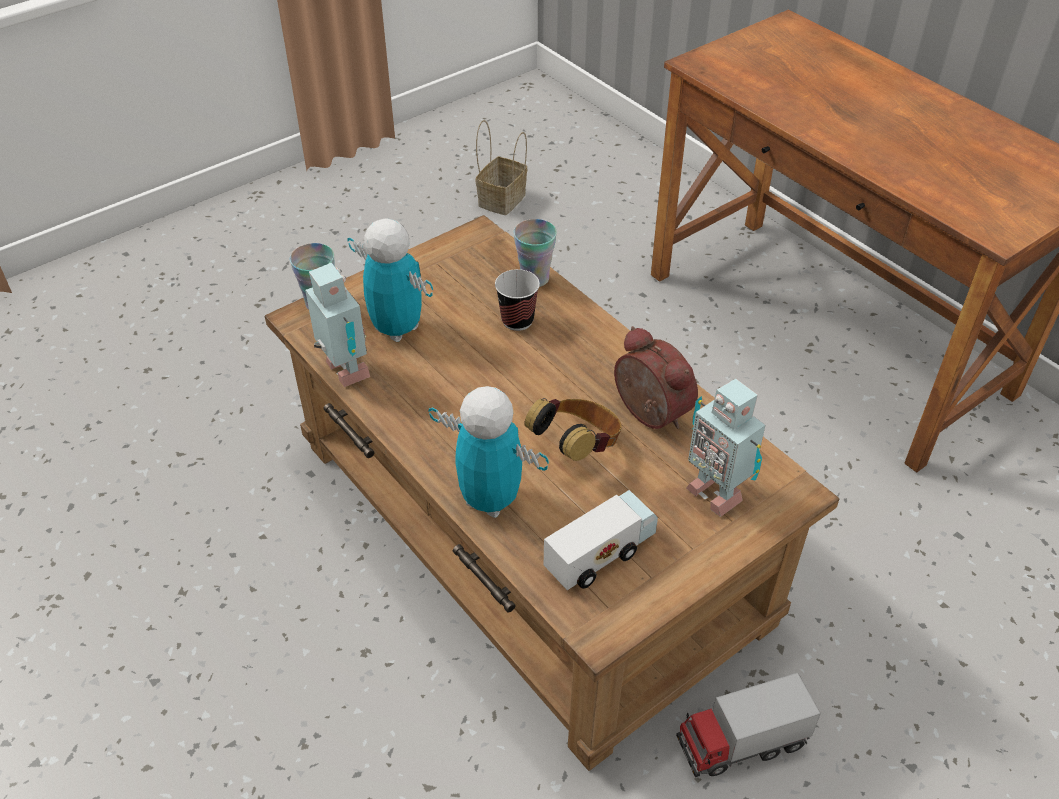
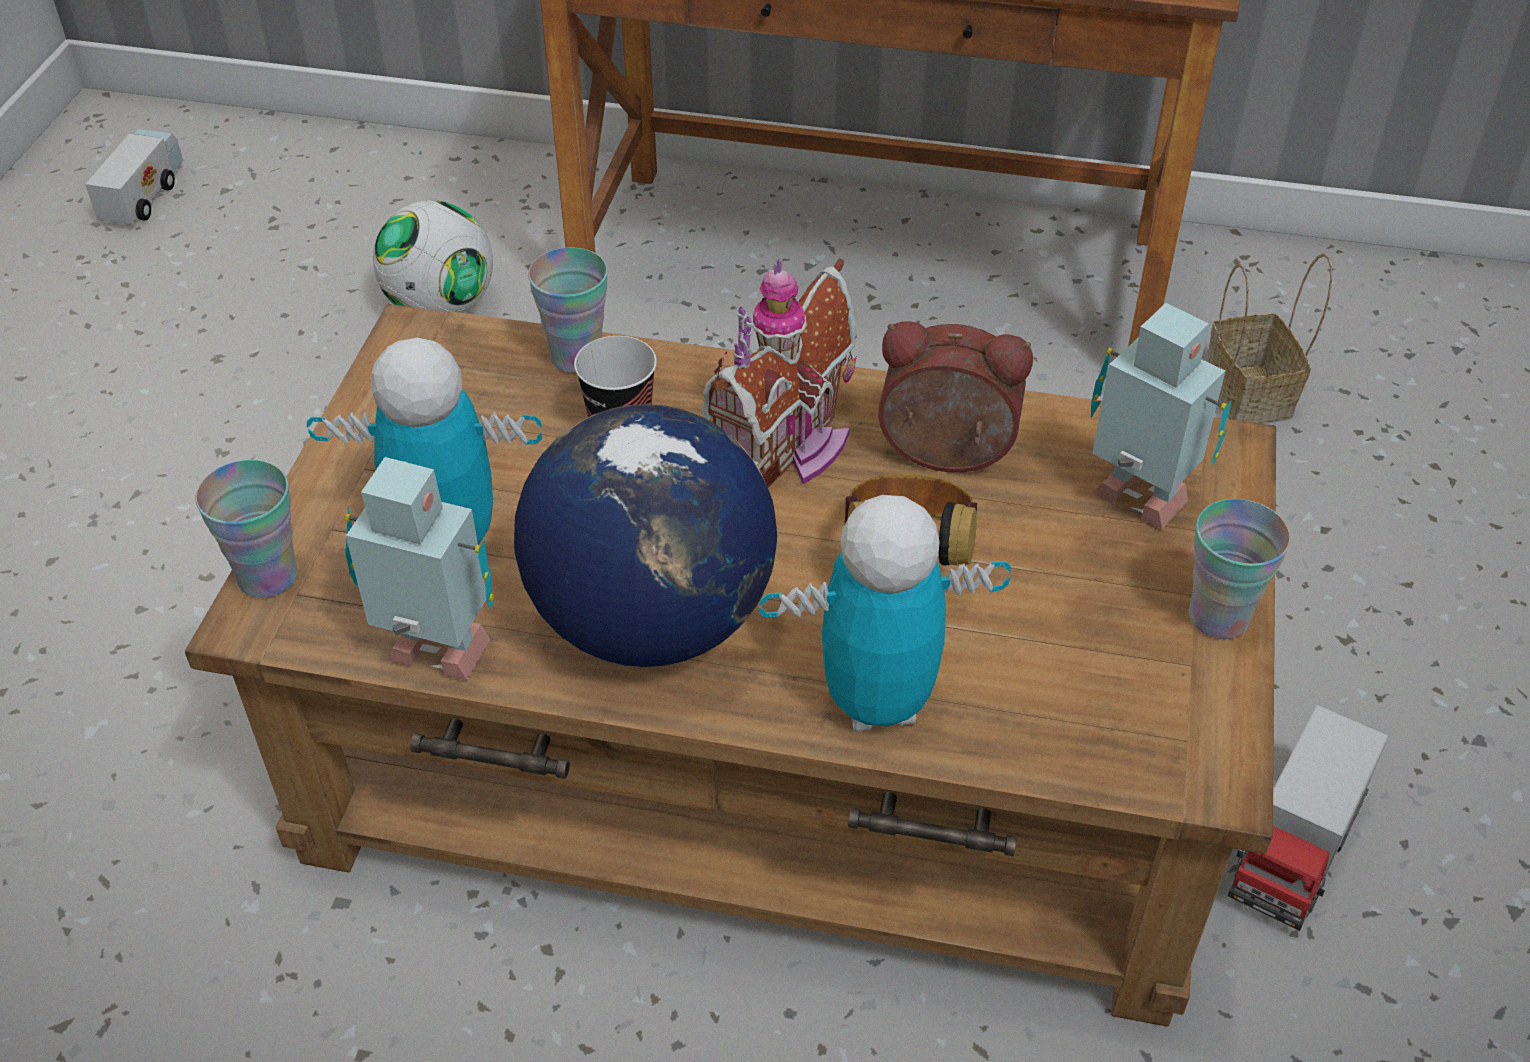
camera: 40 degrees left, 0 degrees up
(439, 407) = (651, 620): none -> globe
(502, 201) = (232, 313): basket -> basket (1251, 397)
(581, 369) = (790, 447): none -> toy house
(593, 243) = (441, 307): none -> football
(600, 553) = (1098, 676): toy truck -> toy truck (143, 195)
(691, 565) = (1218, 617): none -> cup
(715, 491) = (1138, 505): toy robot -> toy robot turned 150 degrees counterclockwise

